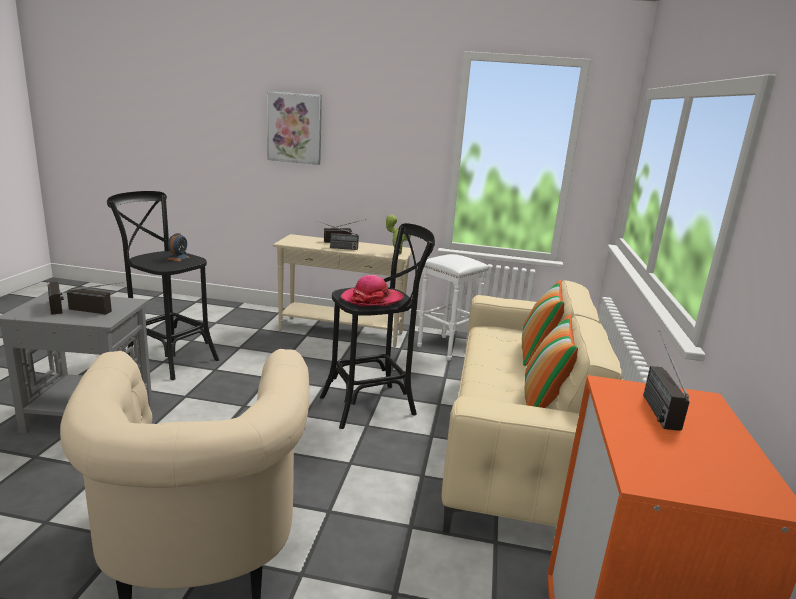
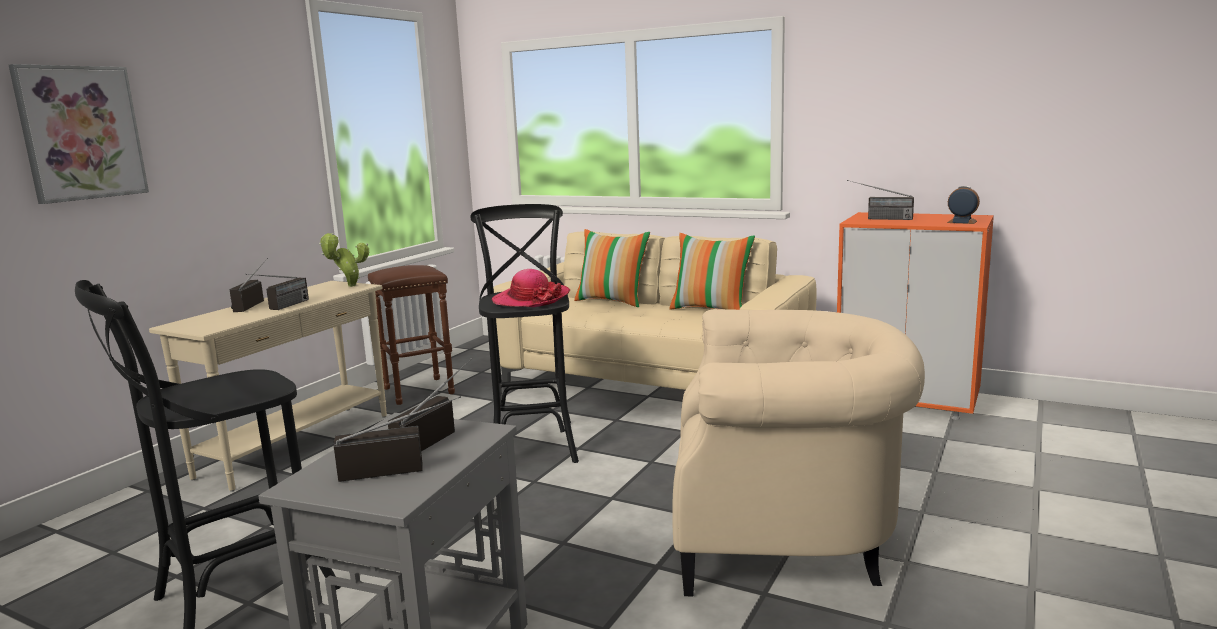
camera: 70 degrees left, 5 degrees down
(178, 258) = (214, 386): alarm clock -> alarm clock (962, 222)
(447, 348) = (419, 390): white stool -> brown stool

